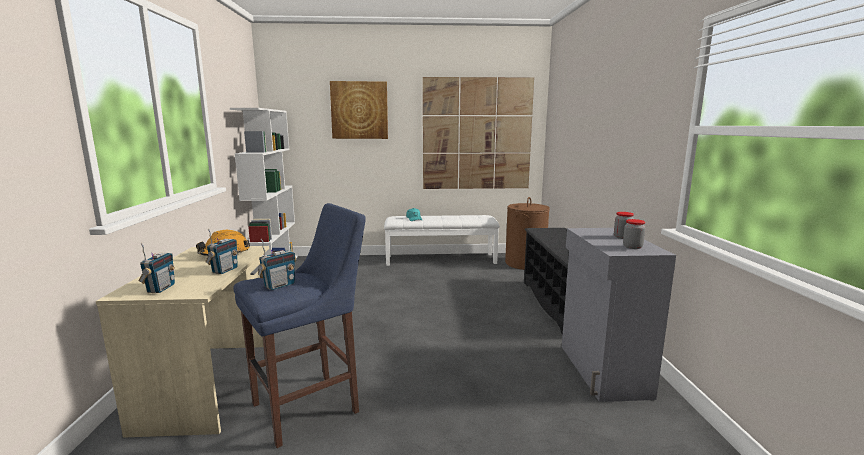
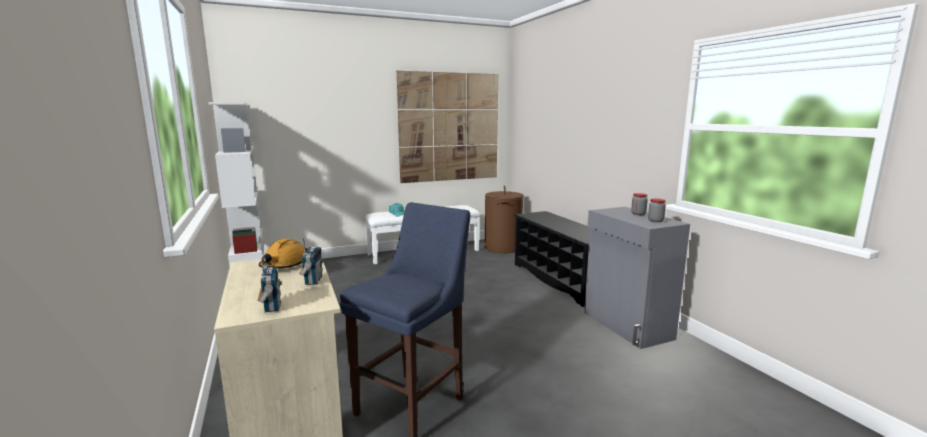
camera: 20 degrees left, 0 degrees up
(279, 285) = (398, 286): radio -> none
(359, 110) = (332, 104): picture -> none

